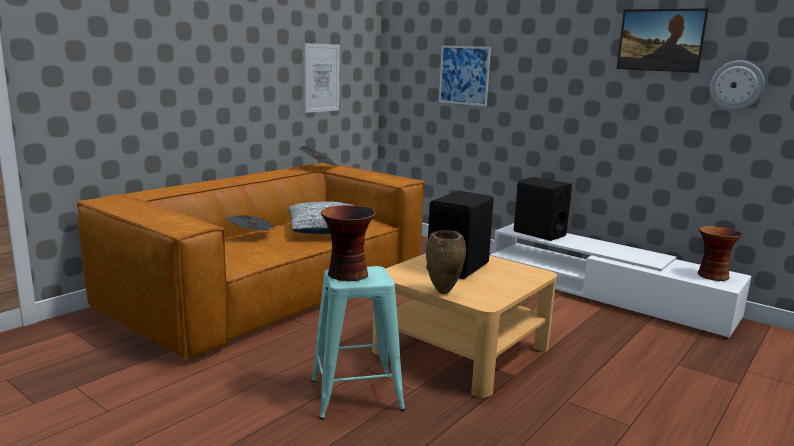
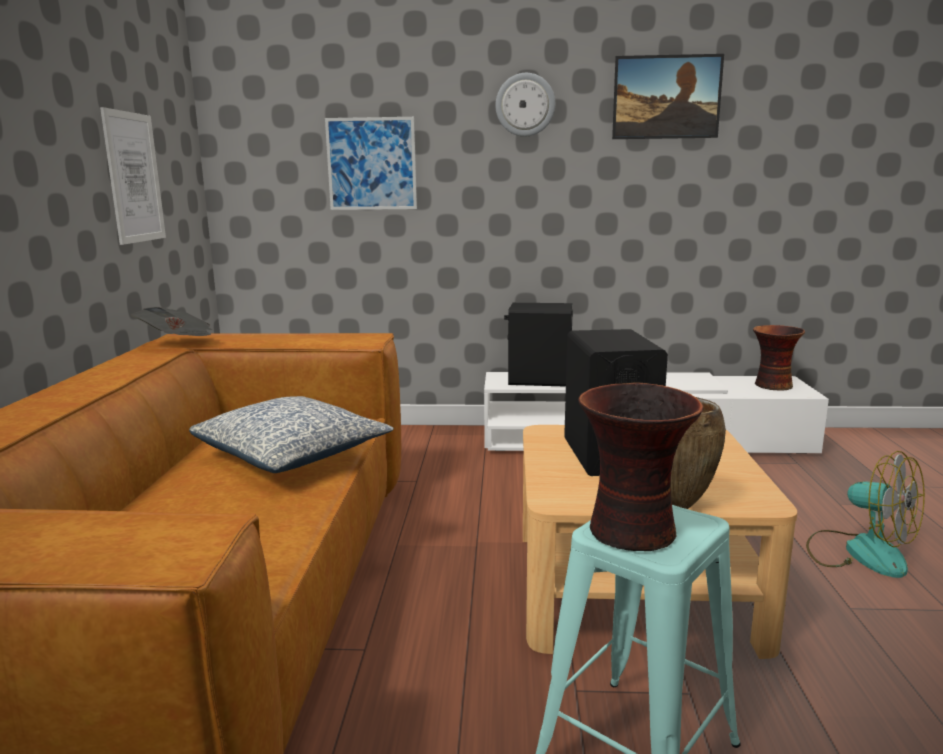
camera: 35 degrees left, 0 degrees up
(252, 236) = (174, 509): newspaper -> none
(633, 386) = (860, 552): none -> fan
(736, 85) = (762, 150): wall clock -> wall clock (525, 105)

